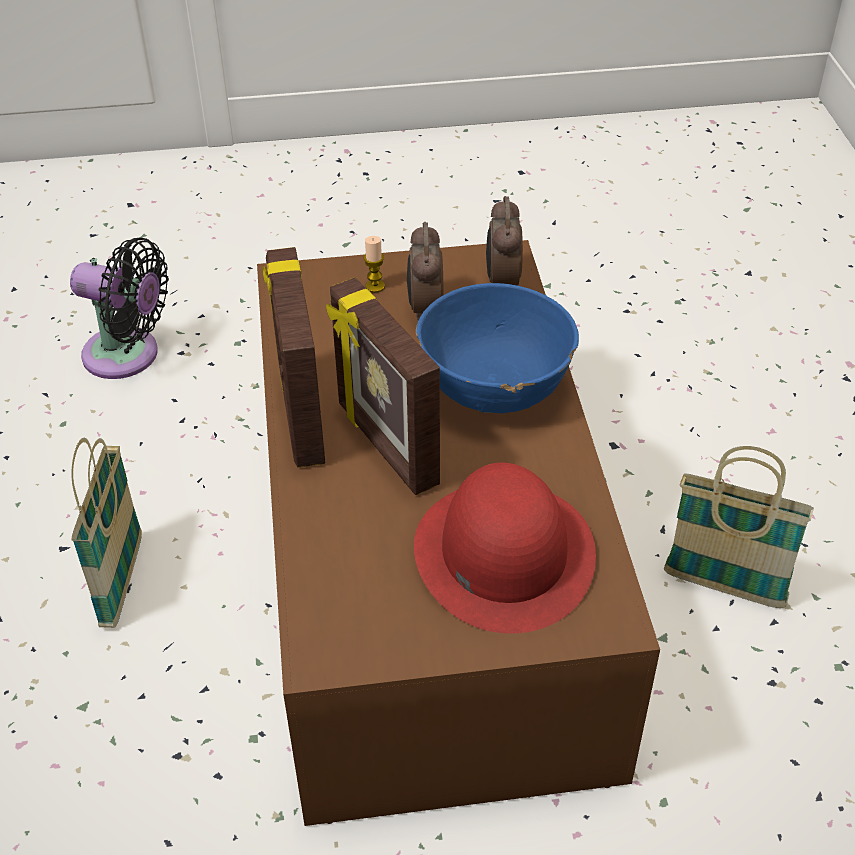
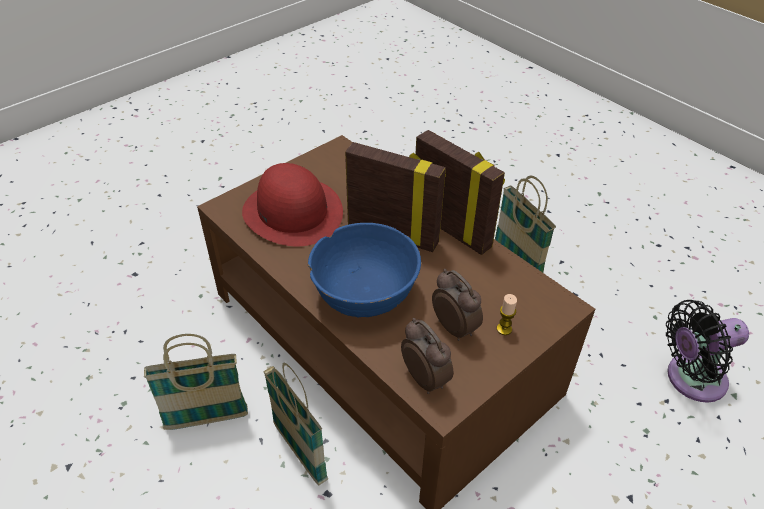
camera: 145 degrees right, 0 degrees up
(622, 495) = (300, 452): none -> basket

